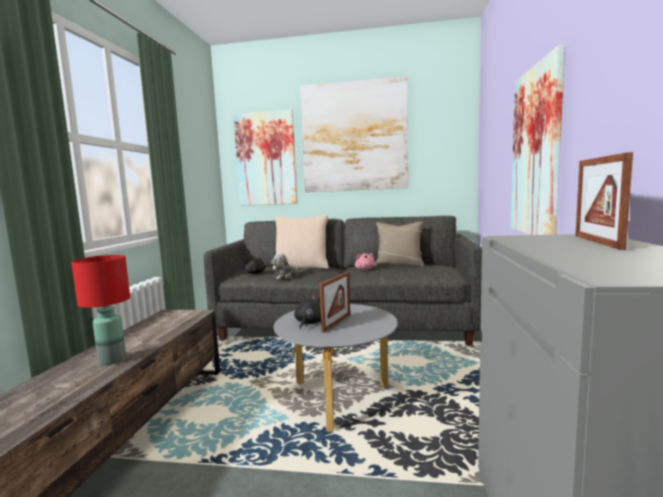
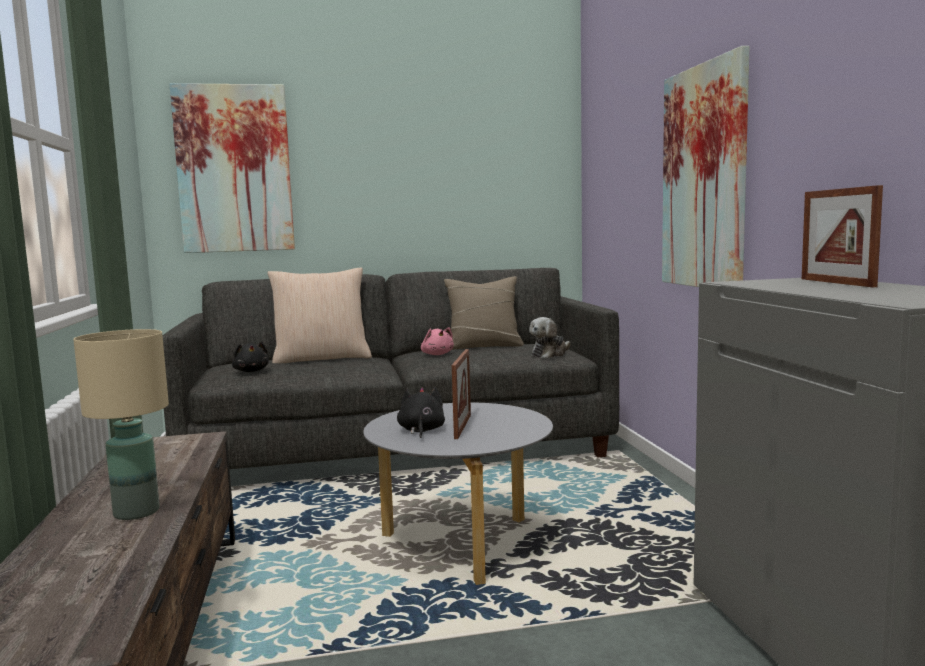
camera: 20 degrees left, 0 degrees up
(113, 360) = (137, 512): red table lamp -> beige table lamp
(287, 276) = (314, 372): plush toy -> plush toy (550, 354)
(354, 137) = (393, 138): picture -> none

